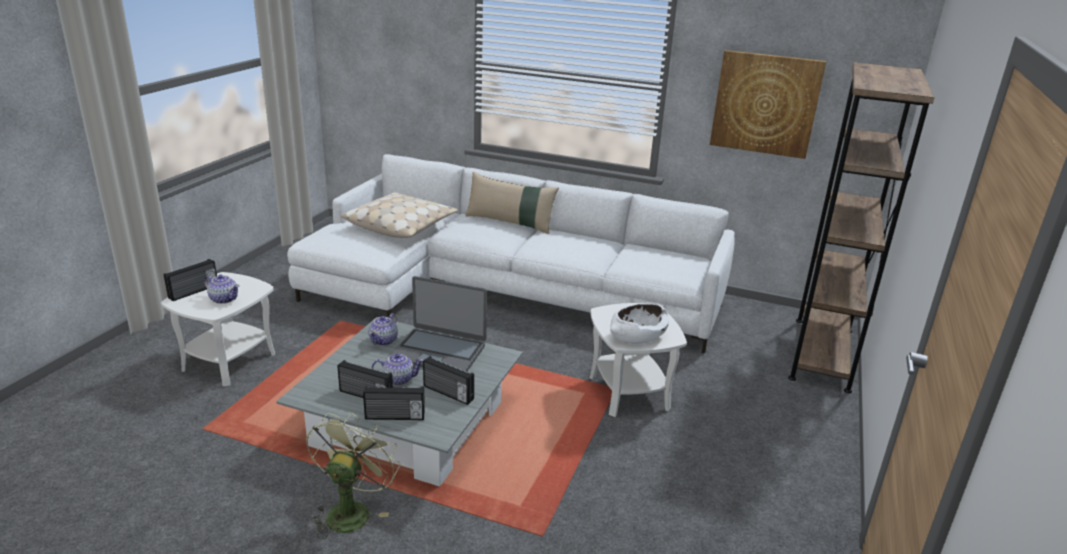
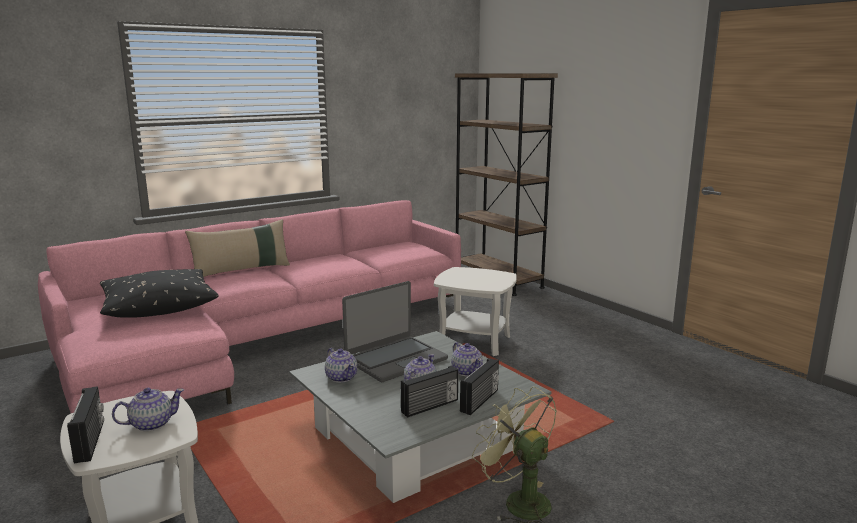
camera: 55 degrees left, 10 degrees down
(401, 226) = (158, 305): beige pillow -> black pillow
(447, 393) = (467, 371): radio -> teapot
(500, 291) = (261, 340): white sofa -> pink sofa
(637, 336) = (492, 281): white bowl -> none
(765, 104) = (397, 116): picture -> none

